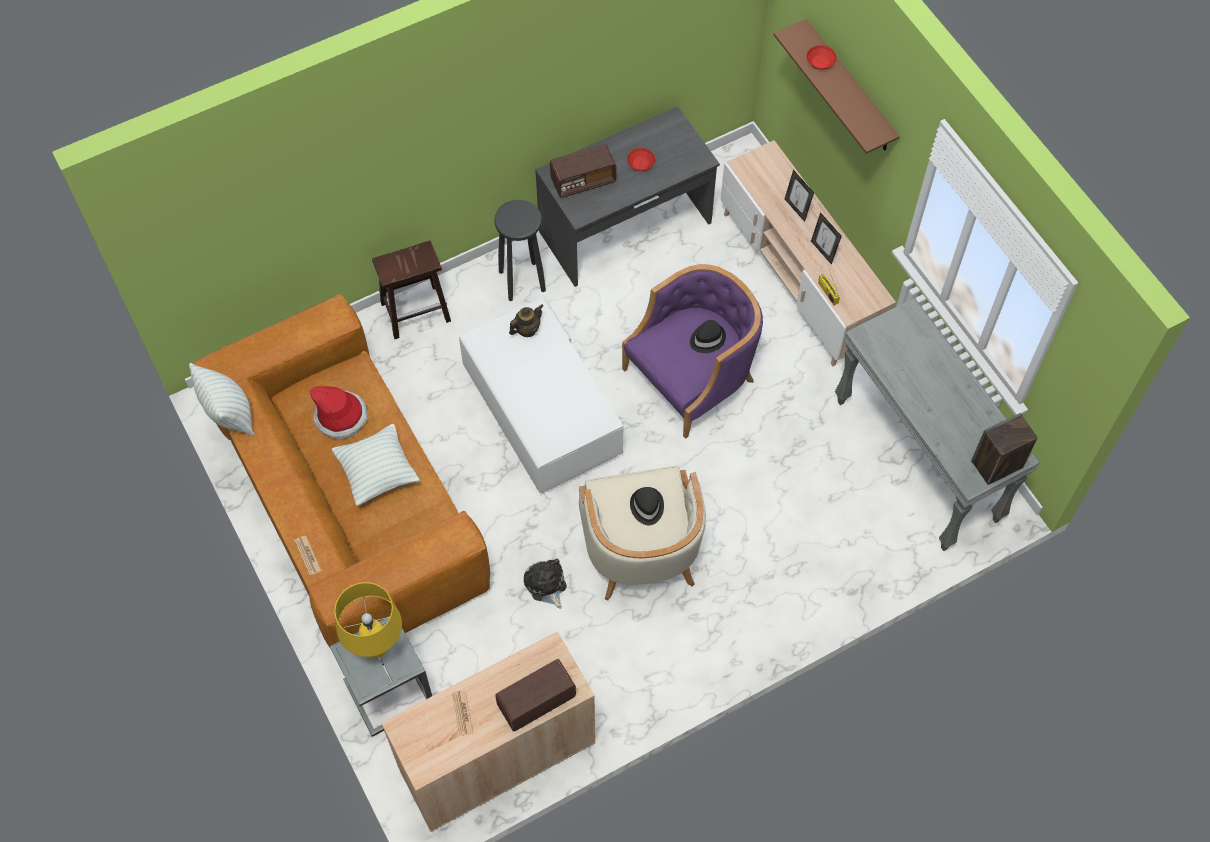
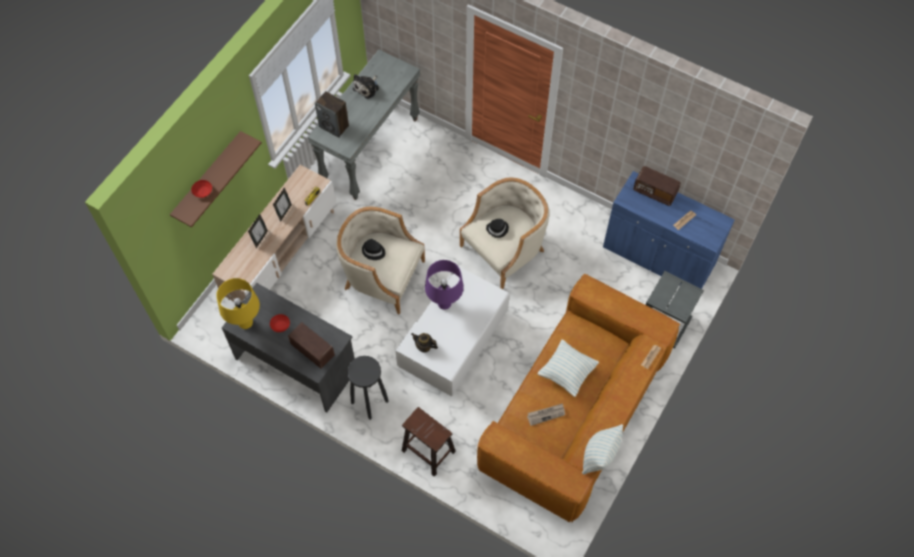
camera: 120 degrees left, 0 degrees up
(341, 417) = (546, 414): hat -> newspaper
(376, 648) = (670, 299): yellow table lamp -> yellow table lamp (246, 323)
(497, 756) = (658, 256): beige cabinet -> blue cabinet
(546, 585) = (555, 283): plush toy -> plush toy (367, 88)
(572, 382) = (444, 304): none -> purple table lamp
(692, 376) = (382, 276): purple armchair -> beige armchair
(996, 465) = (391, 65): speaker -> speaker (334, 126)

